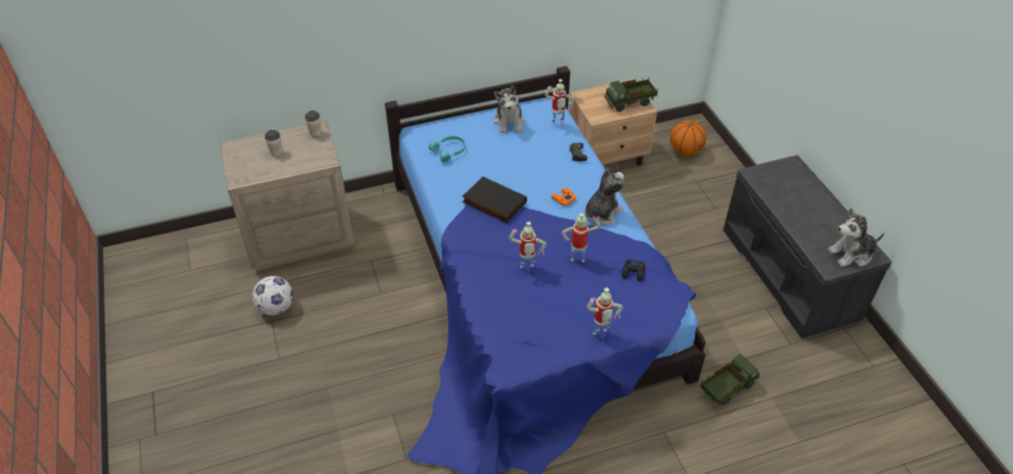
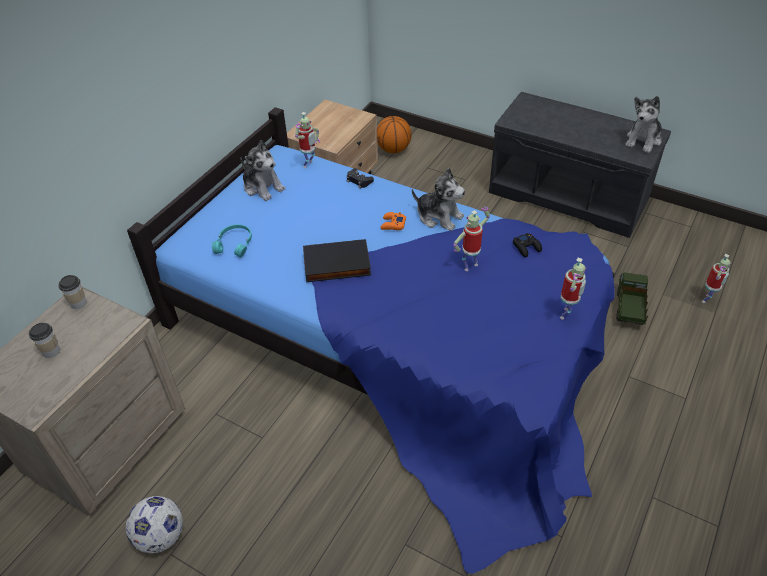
camera: 40 degrees left, 0 degrees up
(526, 267) = (438, 301): toy robot -> toy robot (707, 299)
(601, 213) = (439, 217): plush toy -> plush toy turned 120 degrees clockwise
(630, 103) = (346, 119): toy truck -> none

